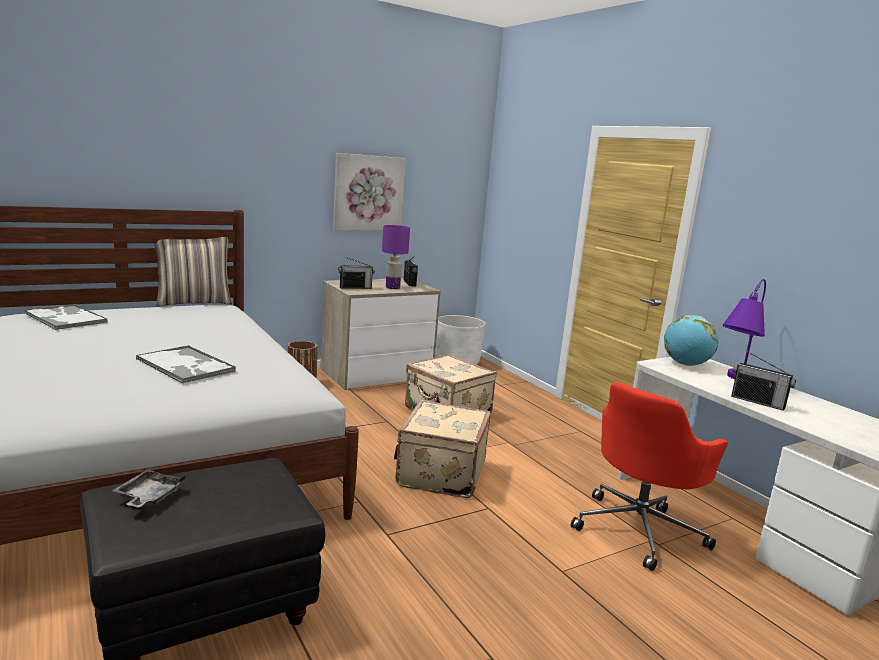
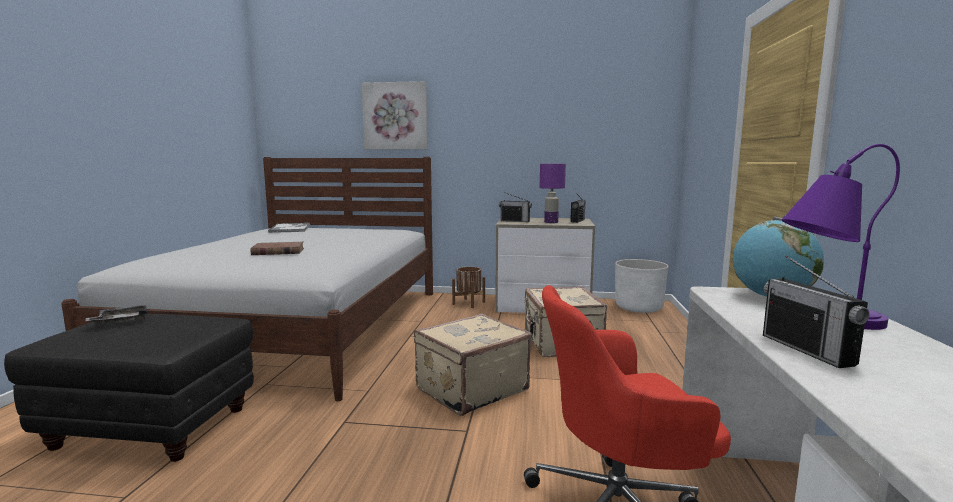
camera: 40 degrees right, 5 degrees down
(186, 365) = (278, 252): tray -> brown book
(194, 302) = (391, 228): pillow -> none
(368, 193) = (544, 139): picture -> picture (395, 116)

